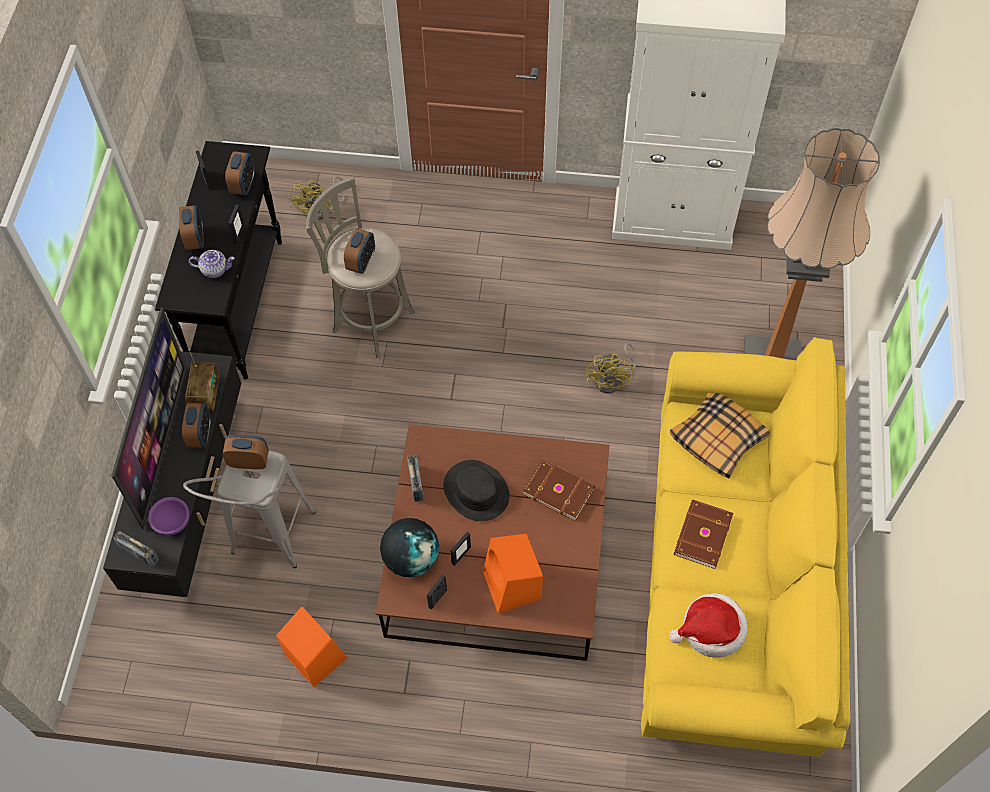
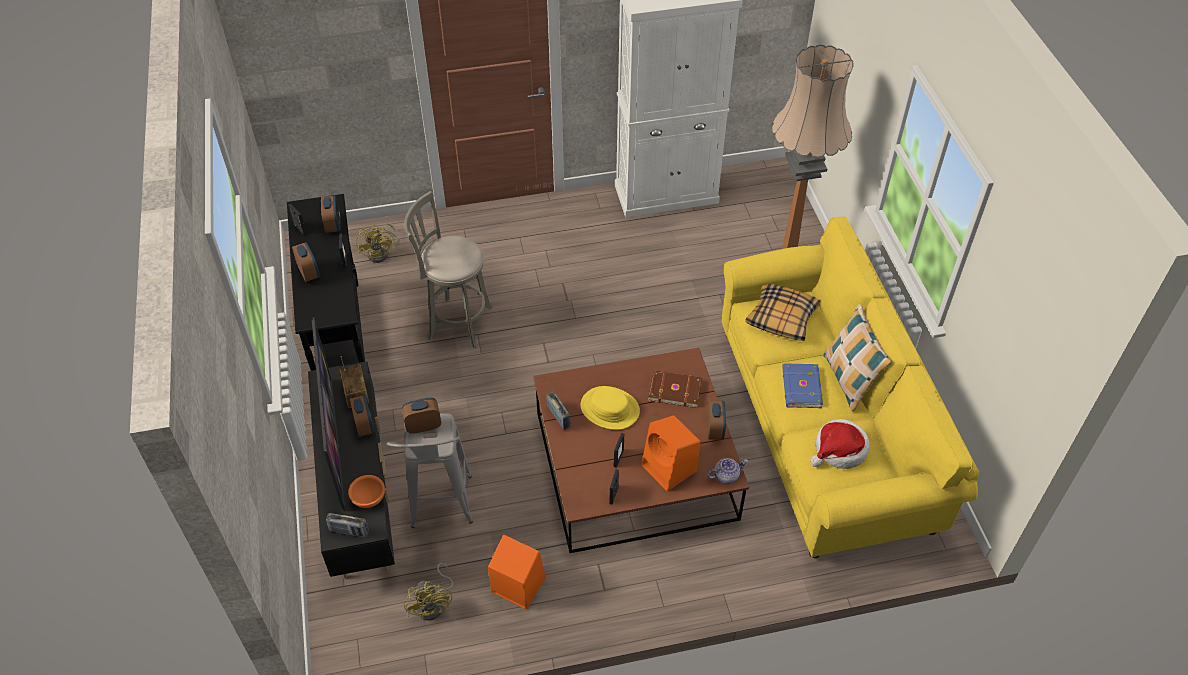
camera: 20 degrees left, 10 degrees down
(172, 522) = (368, 499): purple bowl -> orange bowl
(215, 269) = (336, 291): teapot -> teapot (726, 476)
(361, 262) = (453, 260): alarm clock -> alarm clock (714, 430)
(411, 558) = (579, 472): globe -> none
(476, 491) = (609, 409): black hat -> yellow hat
(612, 380) = (670, 314): yellow fan -> yellow fan (434, 604)
(701, 535) = (800, 388): brown book -> blue book
(763, 544) = (849, 380): none -> pillow

